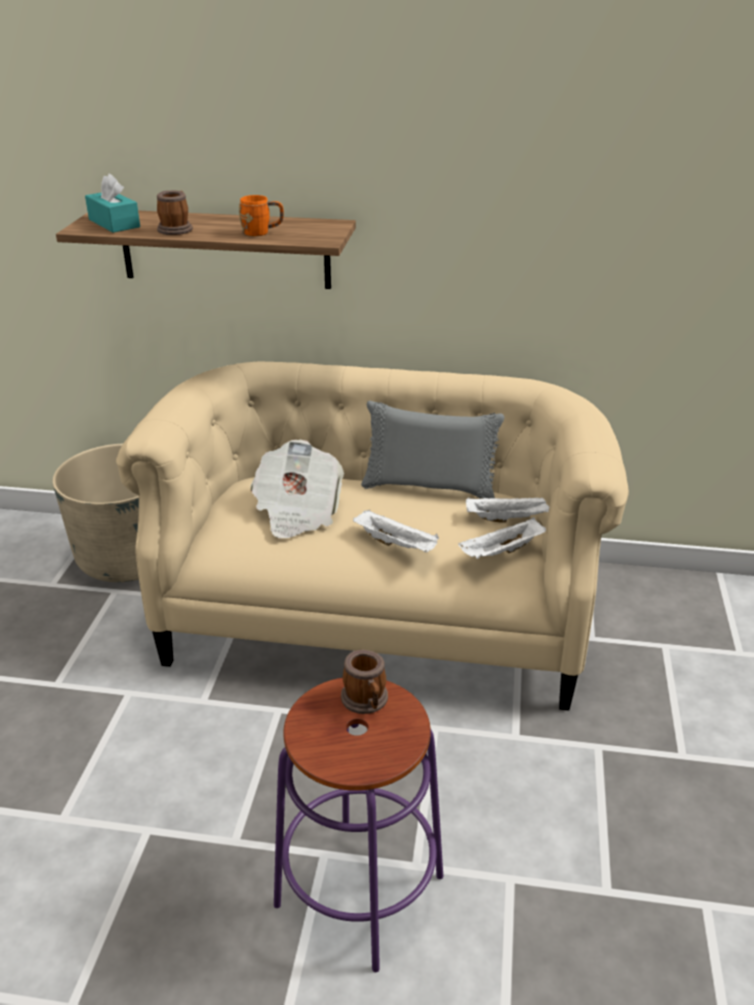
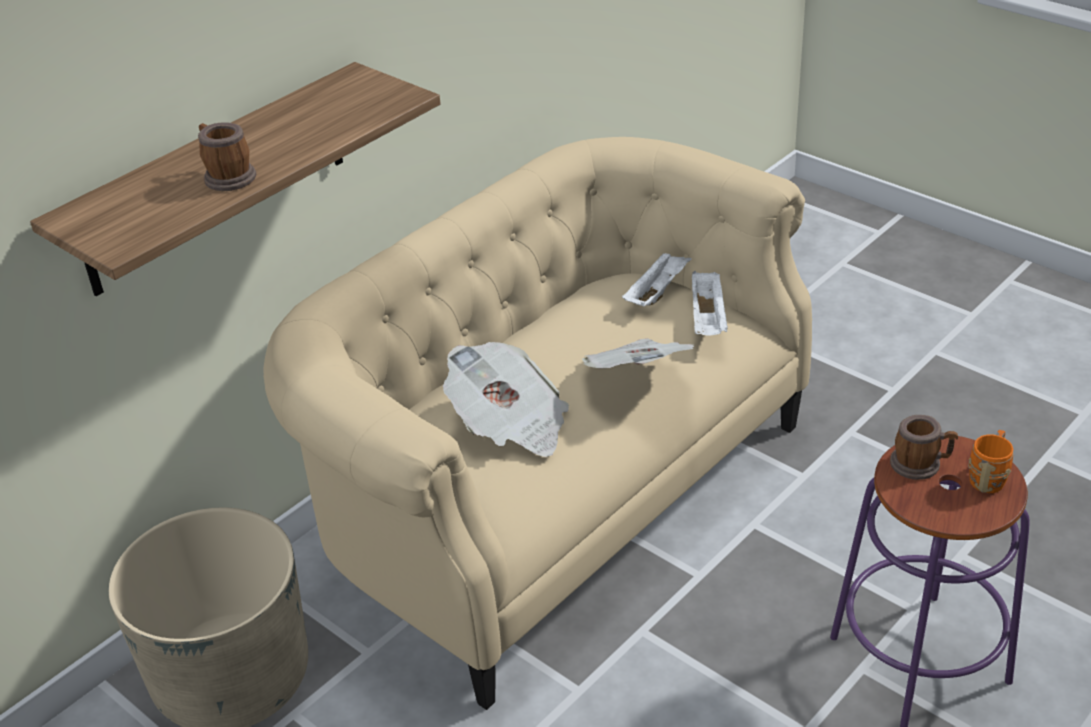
camera: 55 degrees left, 5 degrees up
(114, 223) = (134, 216): turquoise tissue box -> none
(262, 232) = (324, 125): orange mug -> orange mug (989, 477)
(397, 544) = (637, 377): white tray -> newspaper
(429, 487) = (553, 318): grey pillow -> none

